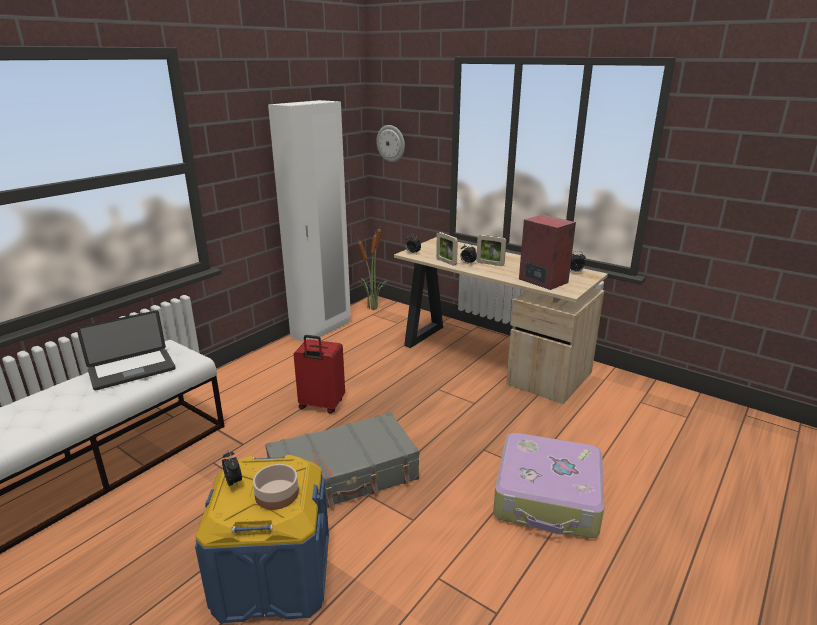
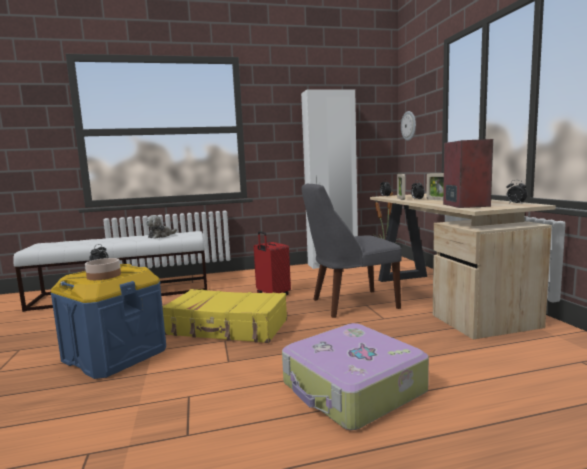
camera: 40 degrees right, 15 degrees down
(132, 370) = (161, 236): laptop -> plush toy
(344, 476) = (227, 328): grey suitcase -> yellow suitcase
(422, 393) = (350, 304): none -> grey chair

